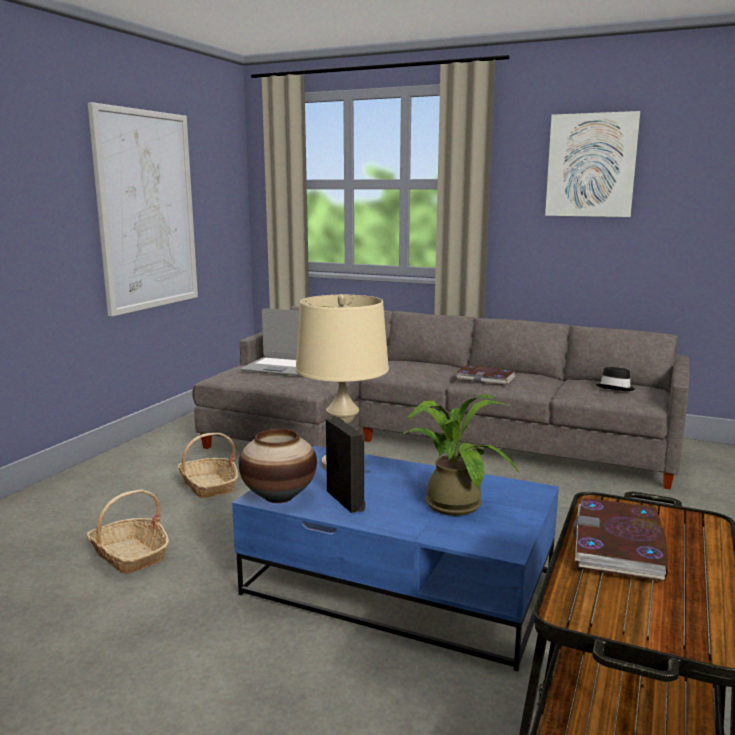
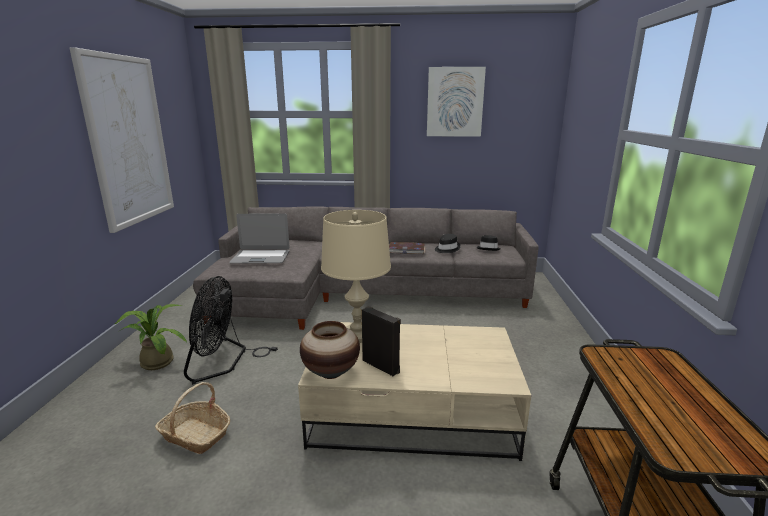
camera: 20 degrees left, 5 degrees up
(208, 485) = (228, 358): basket -> black fan
(401, 584) = (413, 412): blue coffee table -> beige coffee table
(450, 502) = (450, 353): potted plant -> potted plant (156, 361)
(548, 382) = (446, 249): none -> black hat
(619, 544) = (643, 386): book -> none

